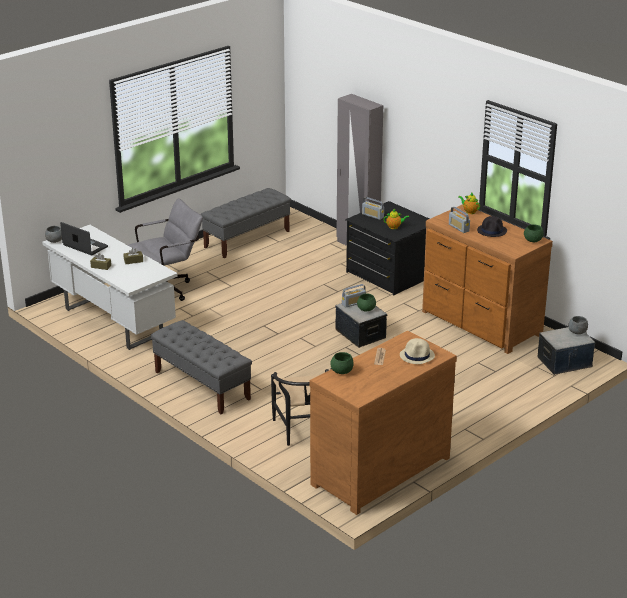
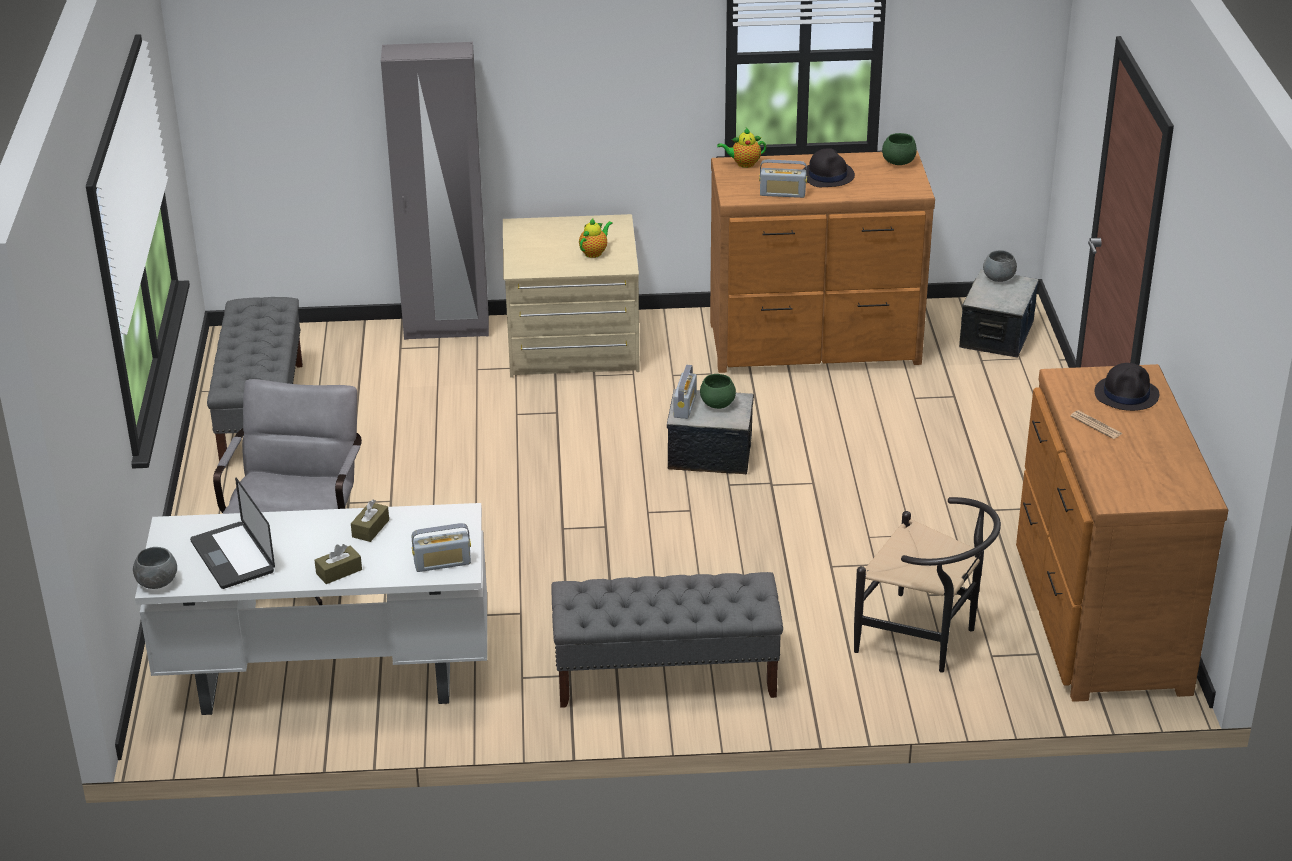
camera: 50 degrees left, 5 degrees up
(85, 246) = (233, 557): laptop -> laptop turned 105 degrees counterclockwise
(342, 371) = (1104, 475): green bowl -> none
(373, 216) = (530, 252): radio -> radio (442, 563)
(389, 274) = (572, 345): black dresser -> beige dresser
(417, 356) = (1127, 394): beige hat -> black hat

